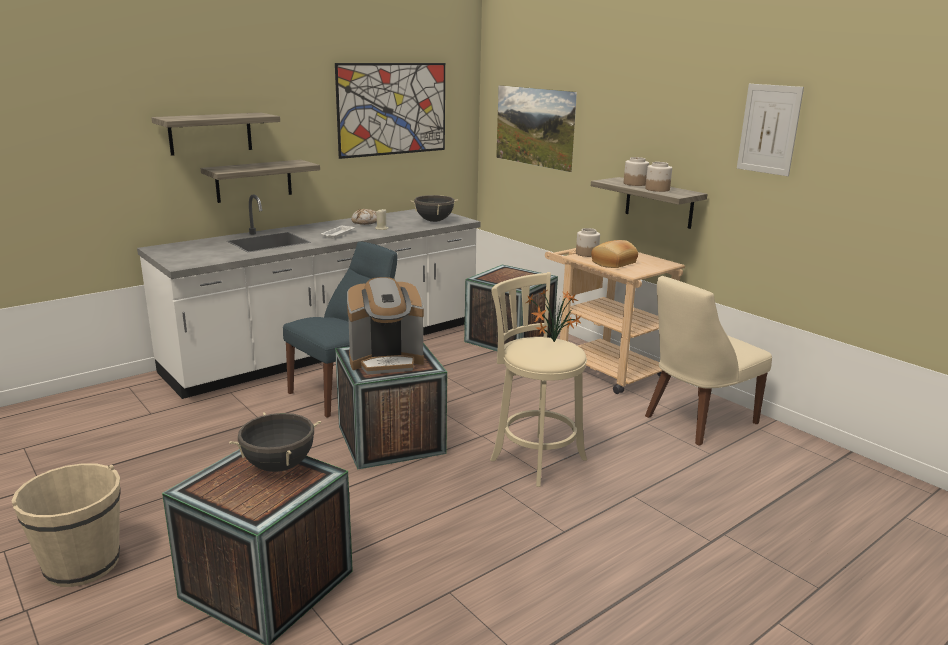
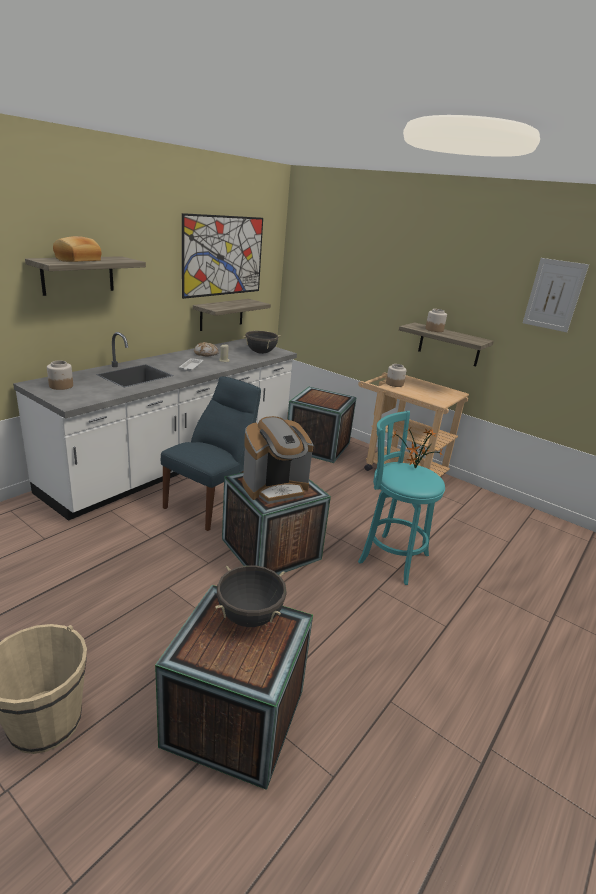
camera: 15 degrees left, 5 degrees up
(254, 181) = (114, 318): shelf -> shelf (221, 314)
(532, 146) = (334, 291): picture -> none
(534, 457) = (390, 557): beige stool -> turquoise stool
(614, 263) = (420, 393): bread -> bread (78, 260)
(657, 189) = (455, 336): jar -> jar (61, 386)
(696, 420) = (484, 513): beige chair -> none

